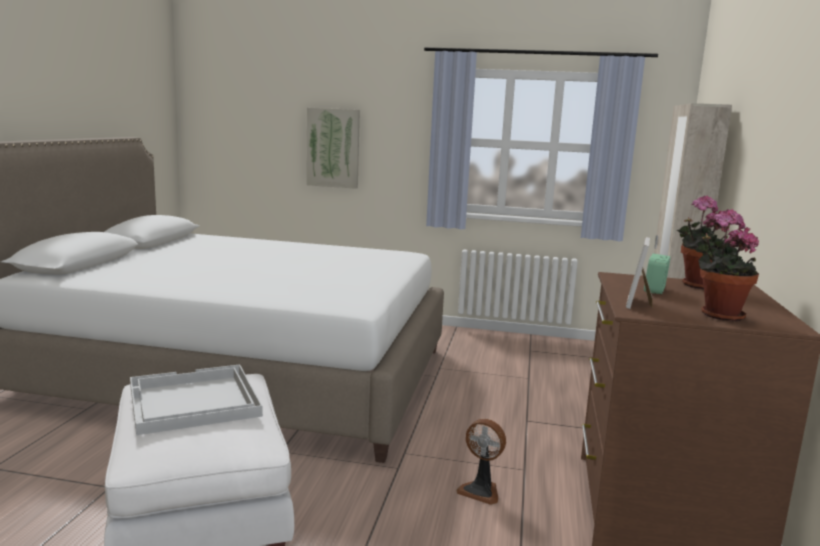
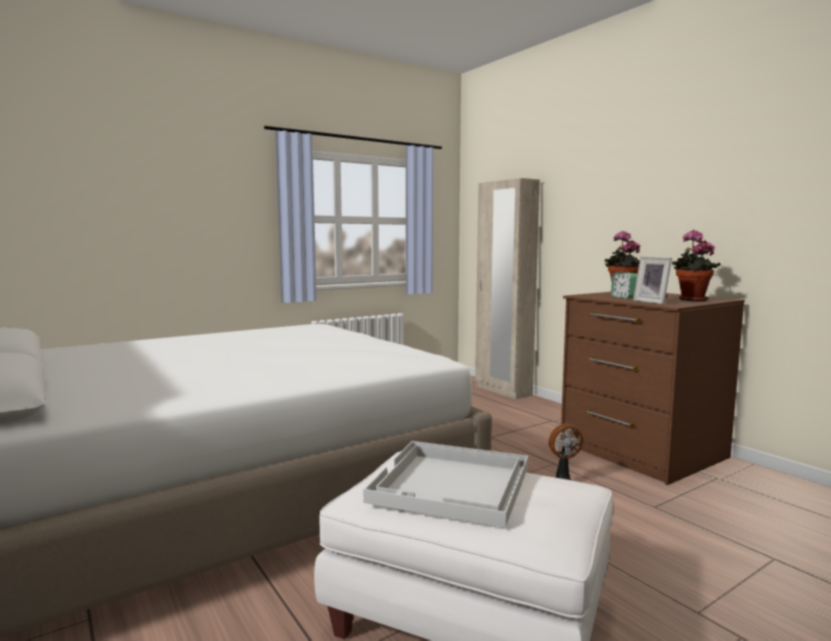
camera: 45 degrees left, 5 degrees down
(333, 148) = (163, 230): picture -> none

